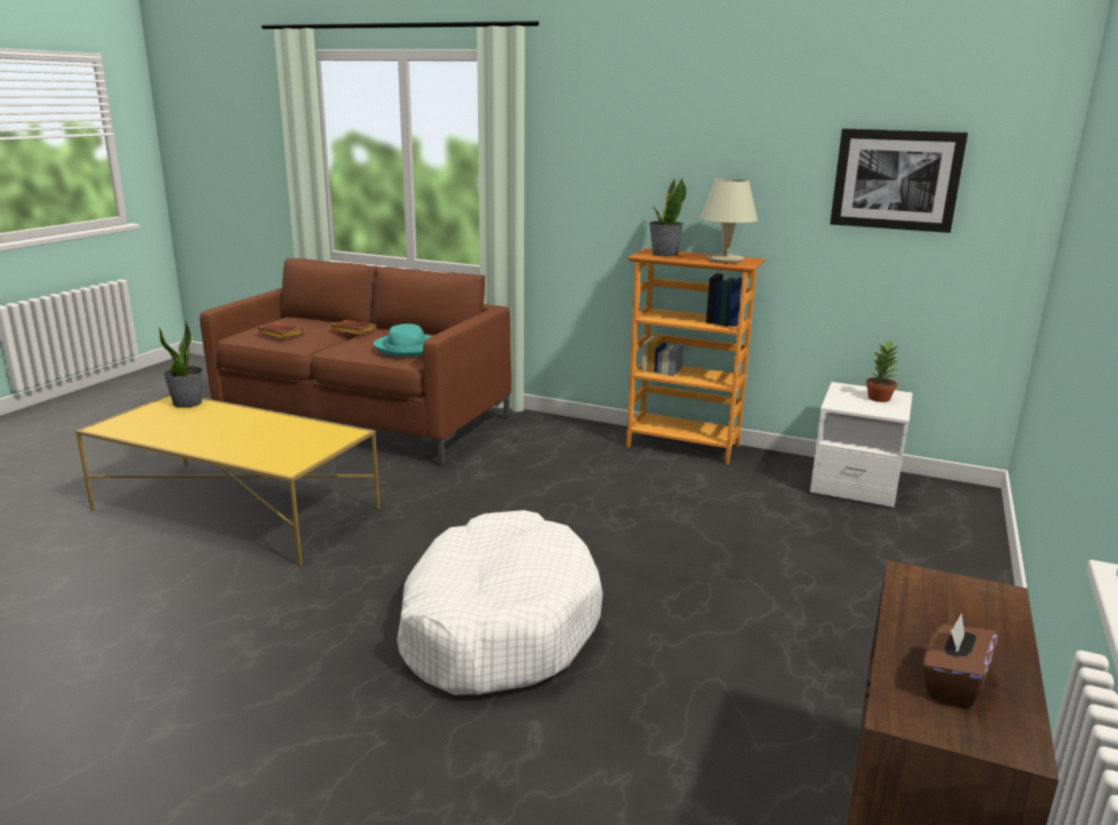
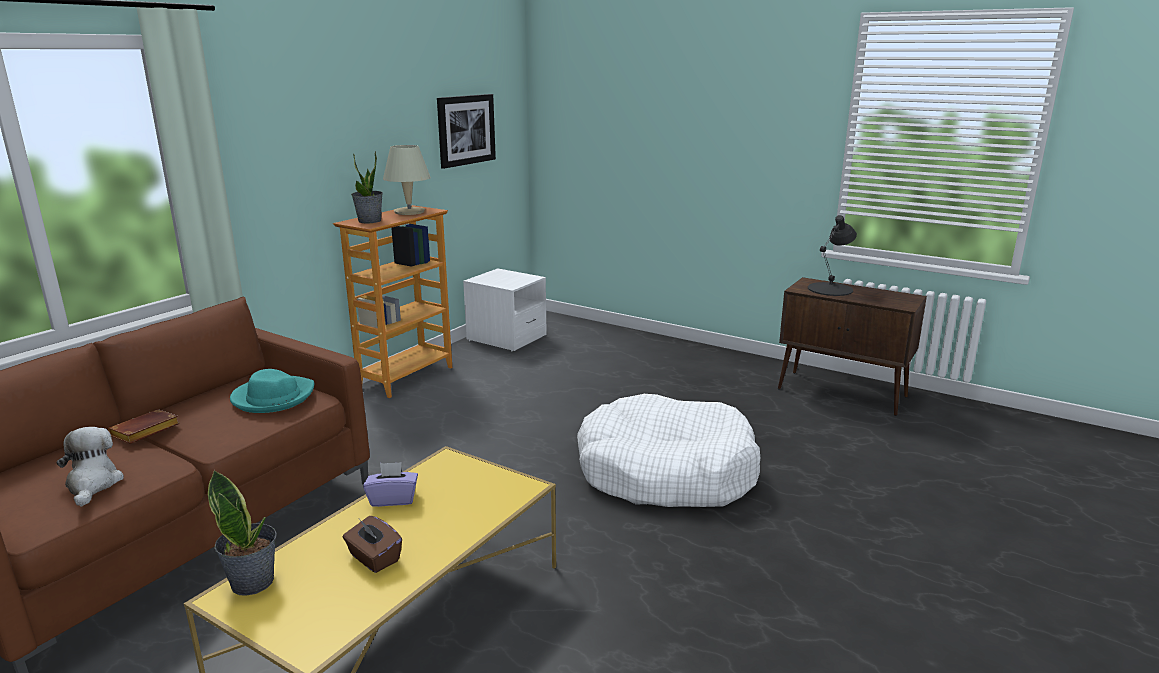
camera: 80 degrees left, 0 degrees up
(279, 335) = (93, 484): brown book -> plush toy
(282, 424) = (393, 499): none -> purple tissue box
(879, 398) = (504, 276): potted plant -> none
(953, 682) = (878, 297): brown tissue box -> brown tissue box (374, 558)
(956, 617) = (831, 289): none -> black table lamp

